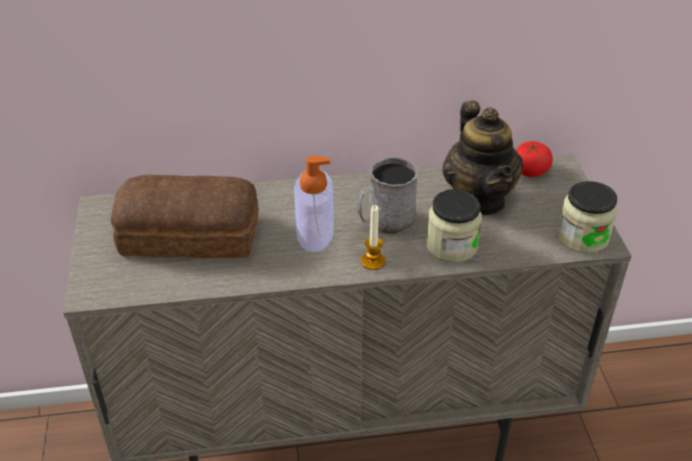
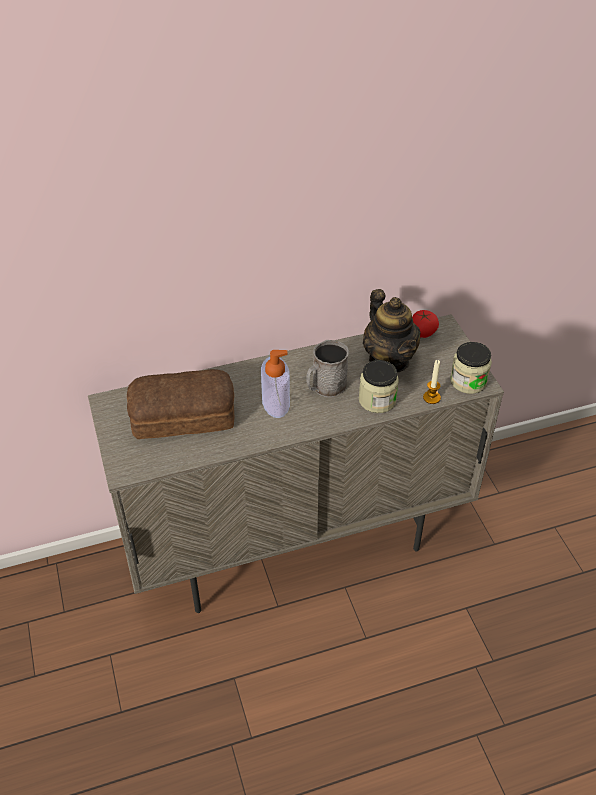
camera: 10 degrees left, 5 degrees up
(373, 261) = (323, 419): candle -> candle (431, 397)

